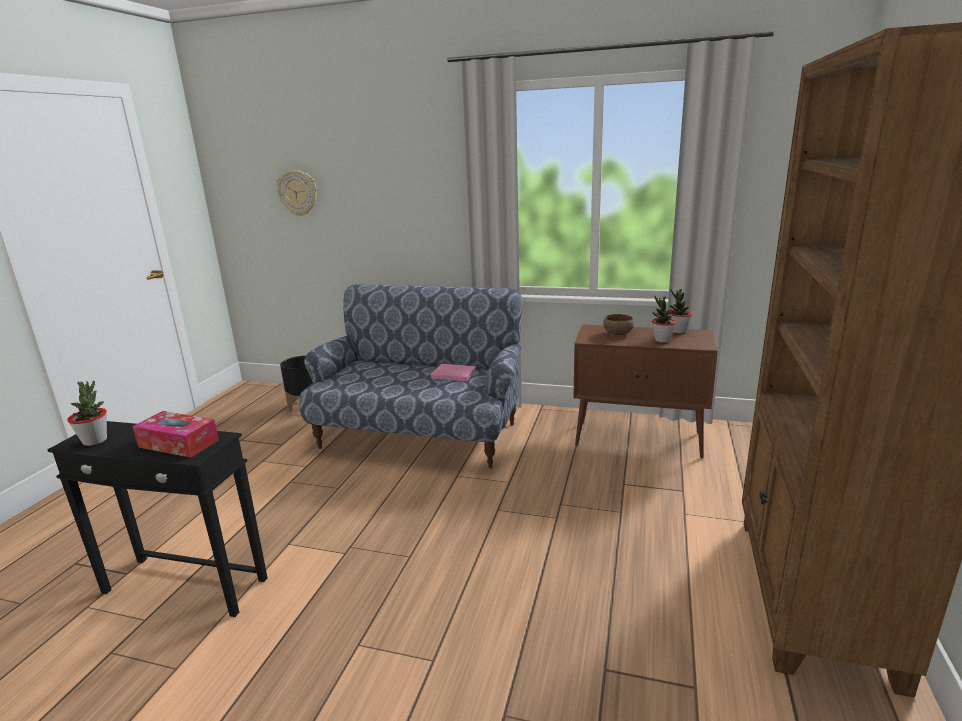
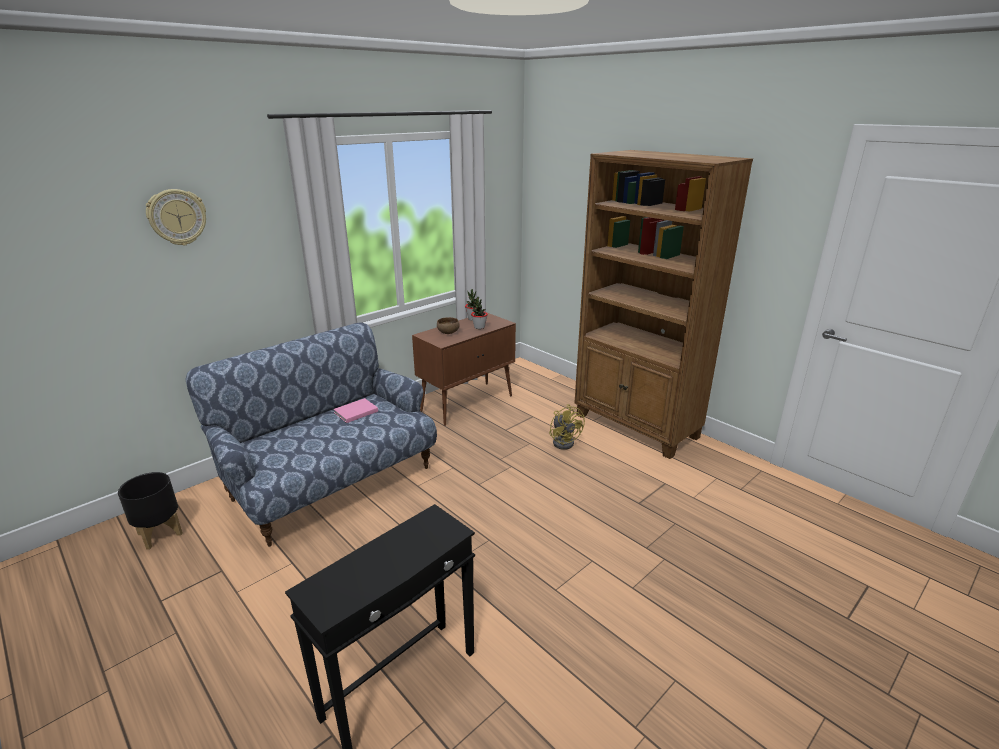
camera: 60 degrees left, 5 degrees up
(95, 440) = (343, 594): potted plant -> none
(178, 443) = (417, 539): tissue box -> none
(298, 193) = (58, 278): wall clock -> wall clock (177, 217)
(663, 538) = (564, 441): none -> yellow fan

